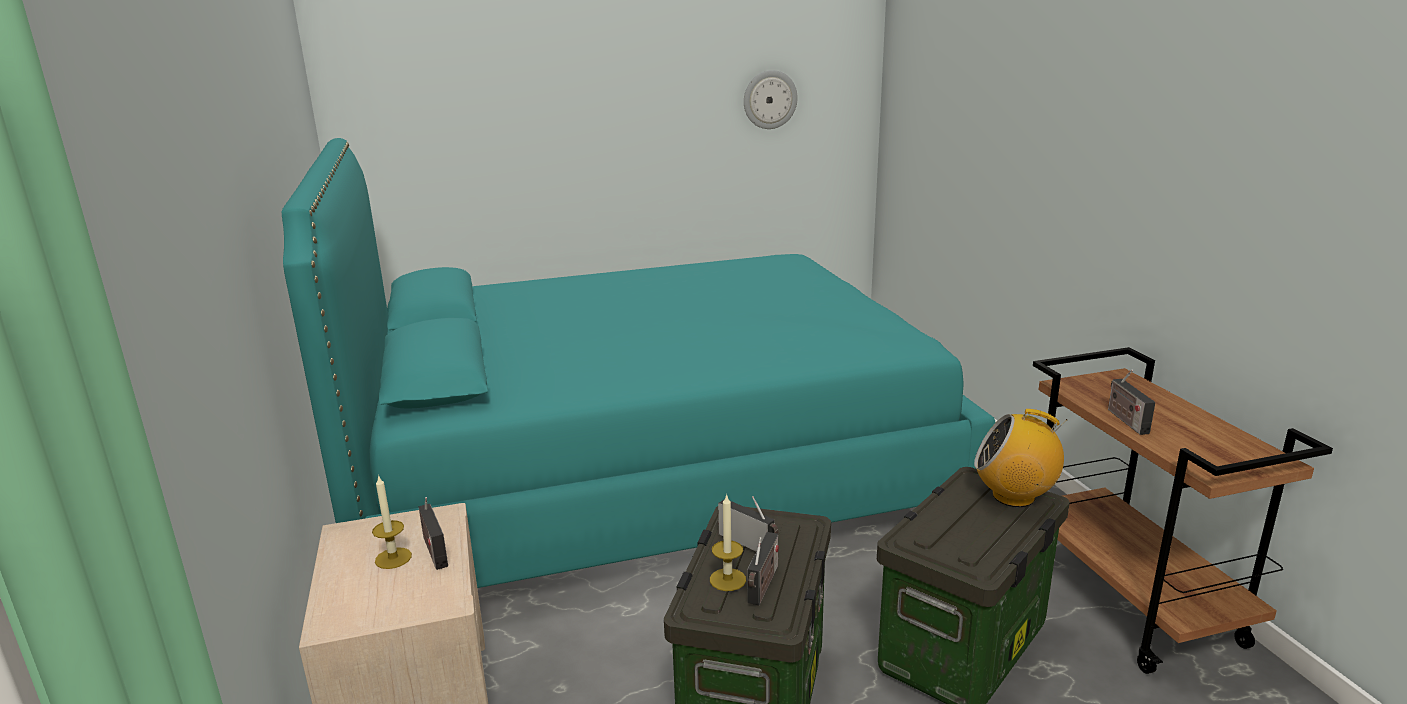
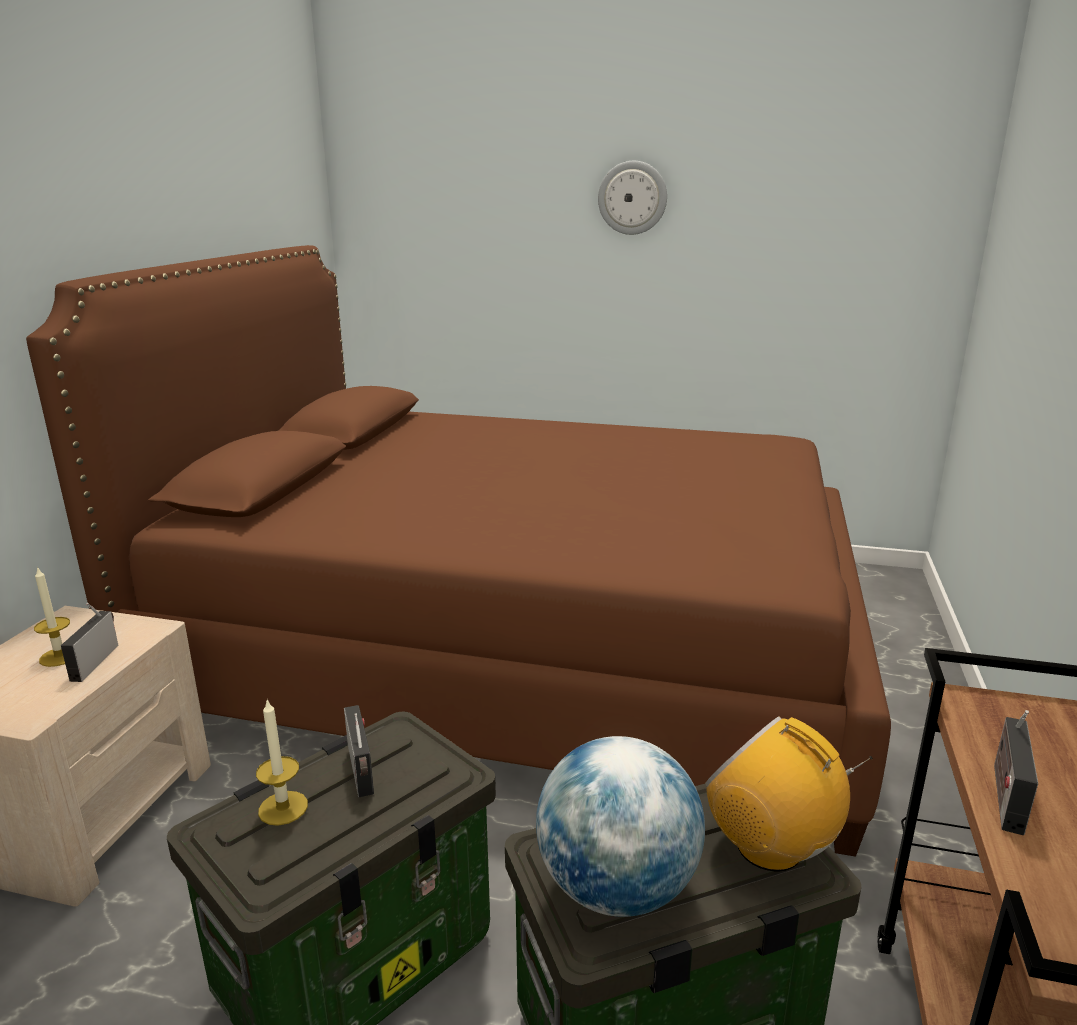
camera: 30 degrees right, 0 degrees up
(646, 472) = (521, 649): turquoise bed -> brown bed
(763, 586) = (304, 835): radio -> none
(769, 99) = (816, 243): wall clock -> wall clock (632, 198)
(965, 541) = (616, 887): none -> globe

